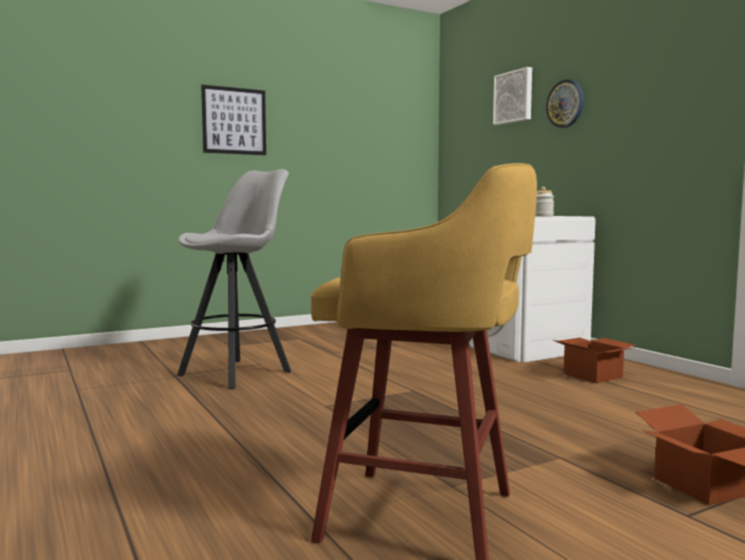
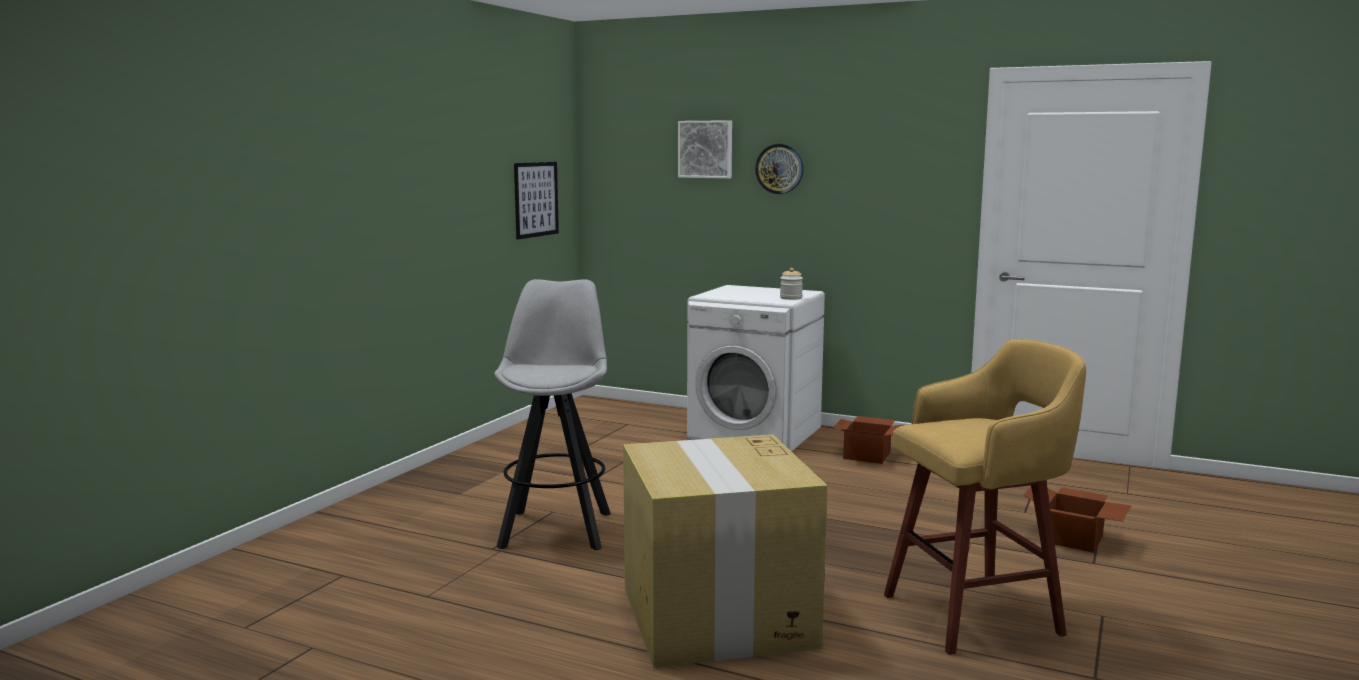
camera: 35 degrees left, 5 degrees up
(196, 449) = (718, 618): none -> cardboard box
(234, 121) = (398, 185): picture -> picture (536, 199)

